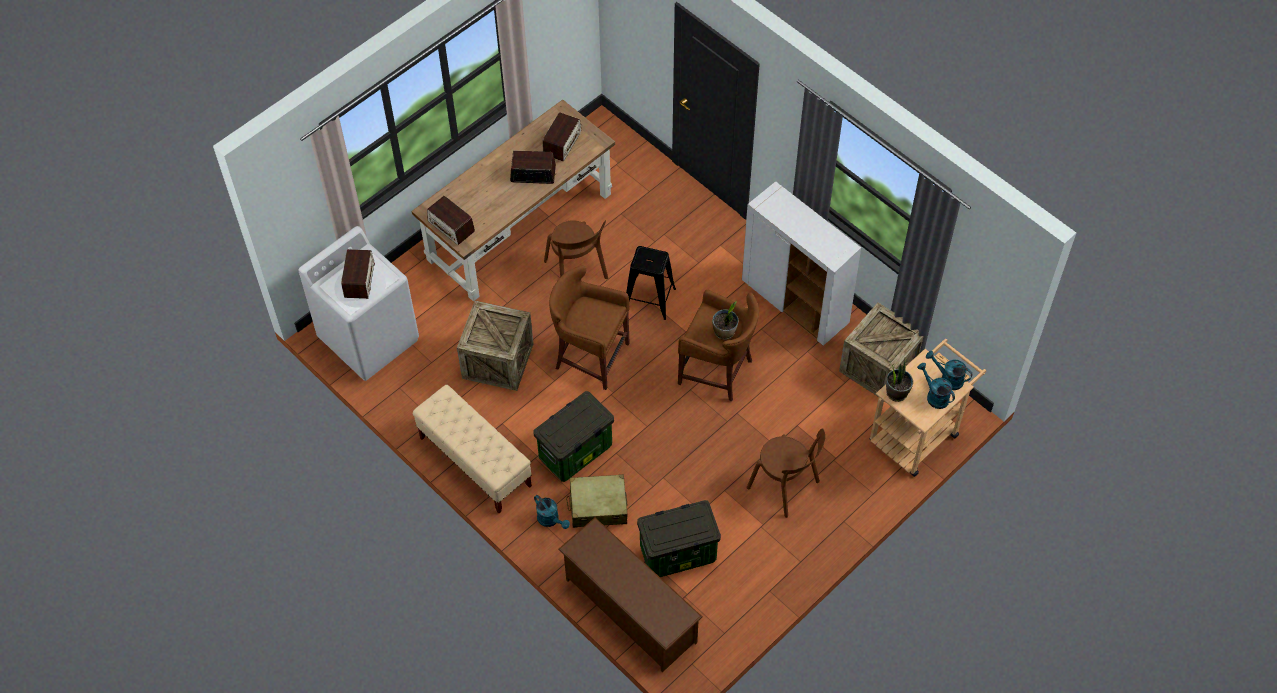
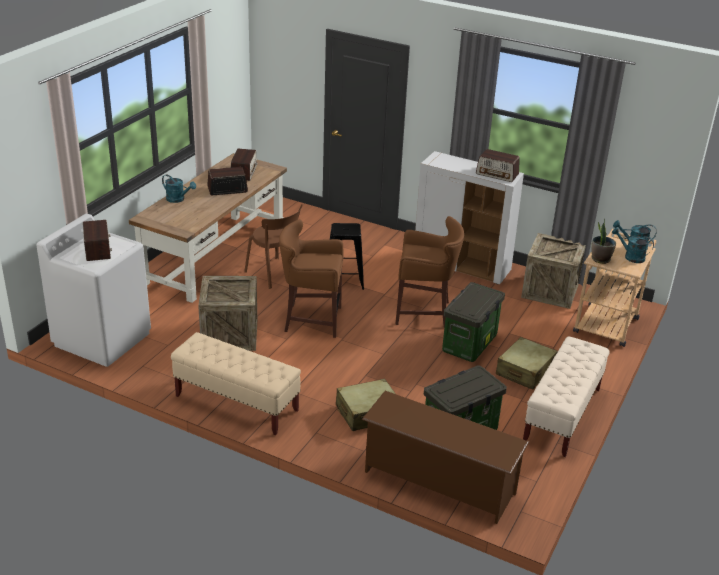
camera: 20 degrees left, 25 degrees down
(451, 226) = (168, 223): radio -> radio (497, 174)
(551, 520) = (328, 431): turquoise watering can -> turquoise watering can (178, 199)
(575, 453) = (329, 381): storage box -> storage box (469, 344)
(724, 332) = (434, 255): potted plant -> none
(785, 486) = (525, 371): brown chair -> beige suitcase
(793, 557) = (562, 415): none -> beige bench

